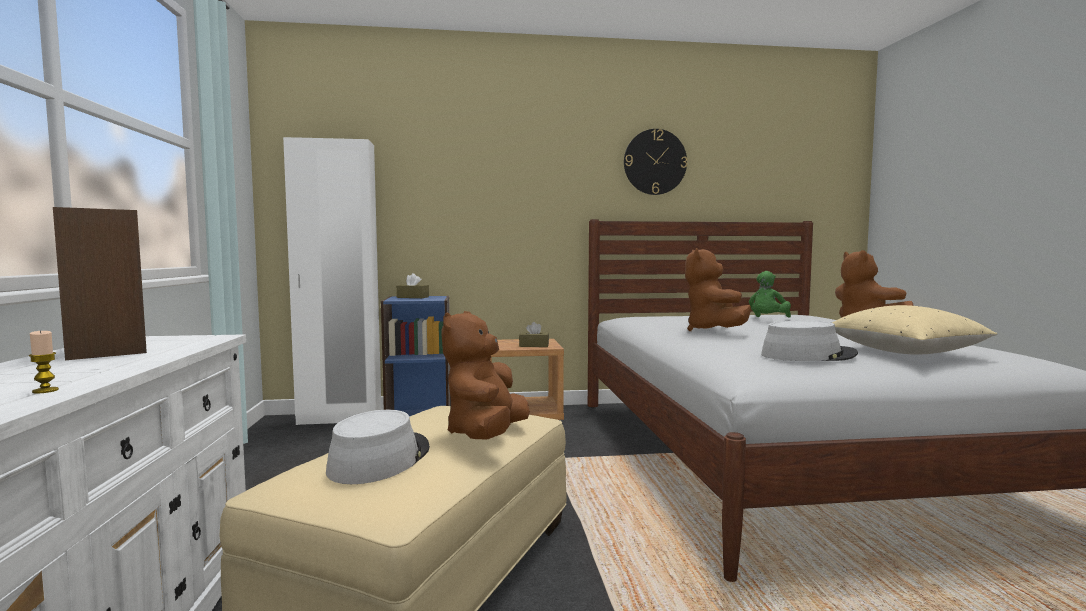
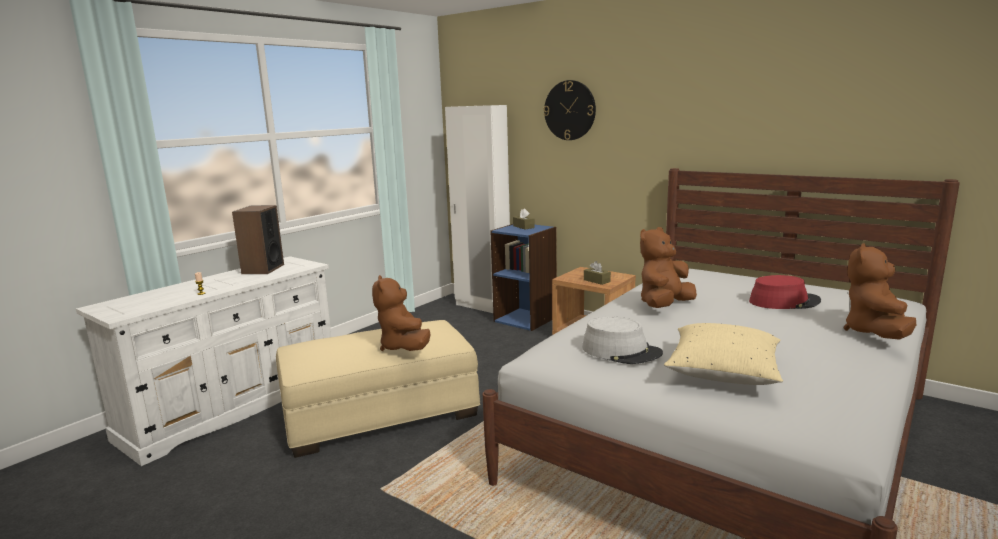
camera: 45 degrees right, 10 degrees up
(379, 459) = (340, 346): grey hat -> none
(486, 435) = (404, 347): brown plush toy -> brown plush toy turned 75 degrees counterclockwise
(655, 162) = (746, 107): wall clock -> wall clock (570, 110)
(768, 320) = (784, 302): green plush toy -> red hat

